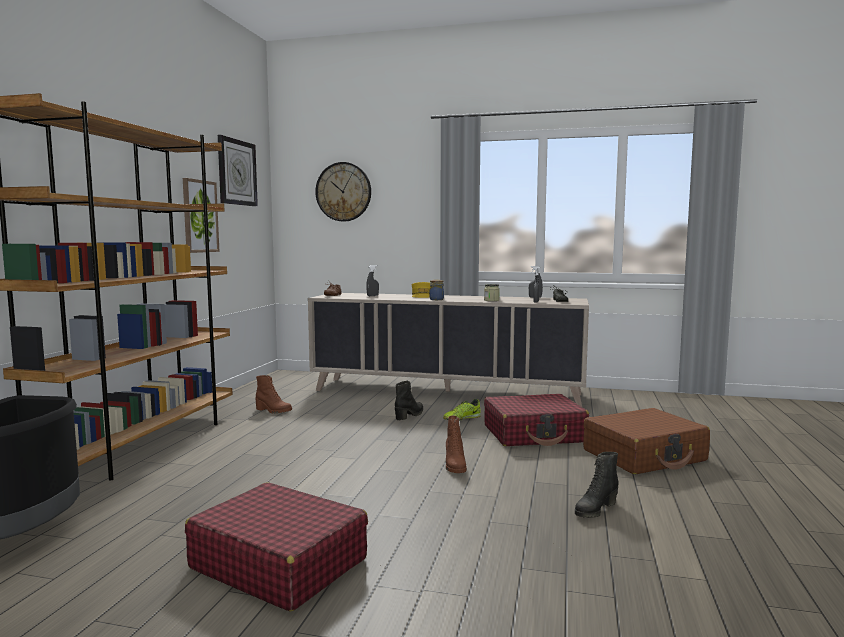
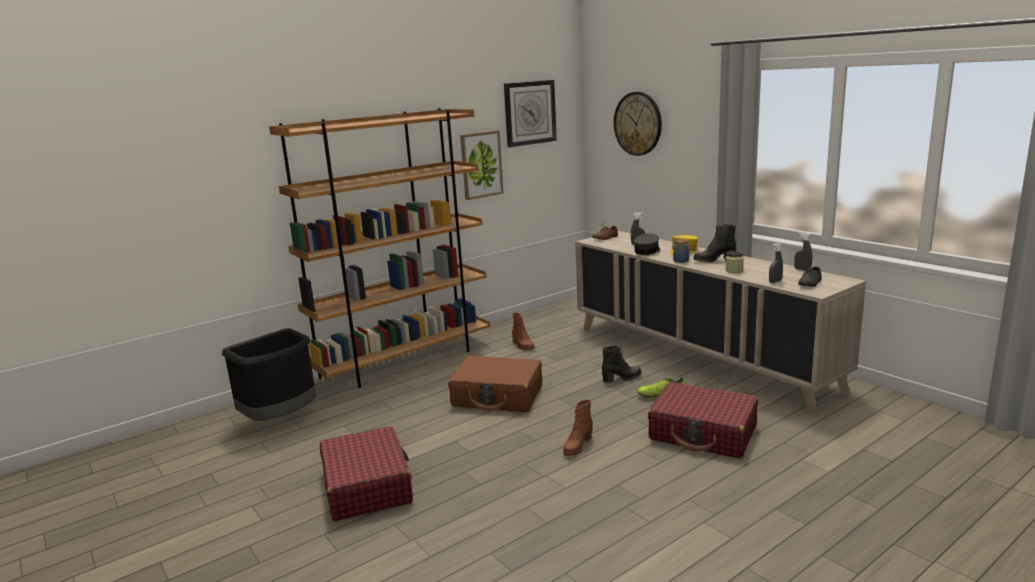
camera: 40 degrees right, 10 degrees up
(392, 298) = (647, 251): none -> grey cap
(595, 510) = (622, 530): black boot -> black boot (714, 260)
(644, 456) = (773, 494): brown suitcase -> brown suitcase (498, 396)

